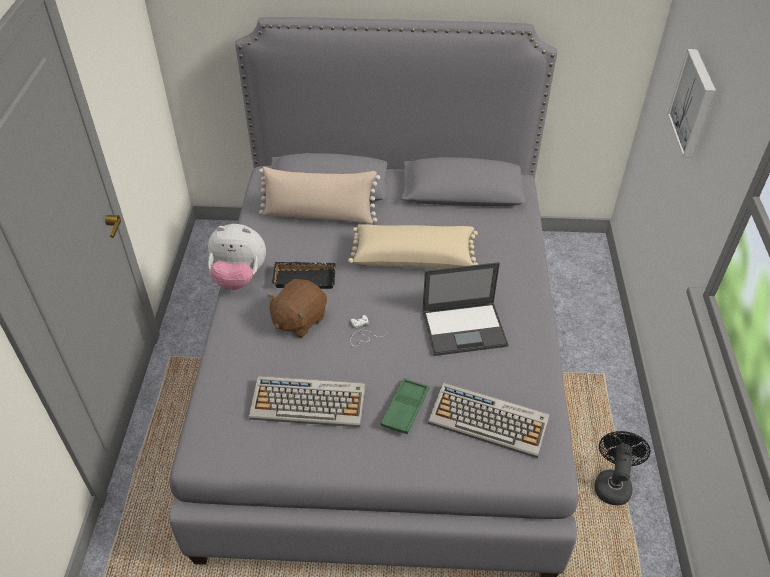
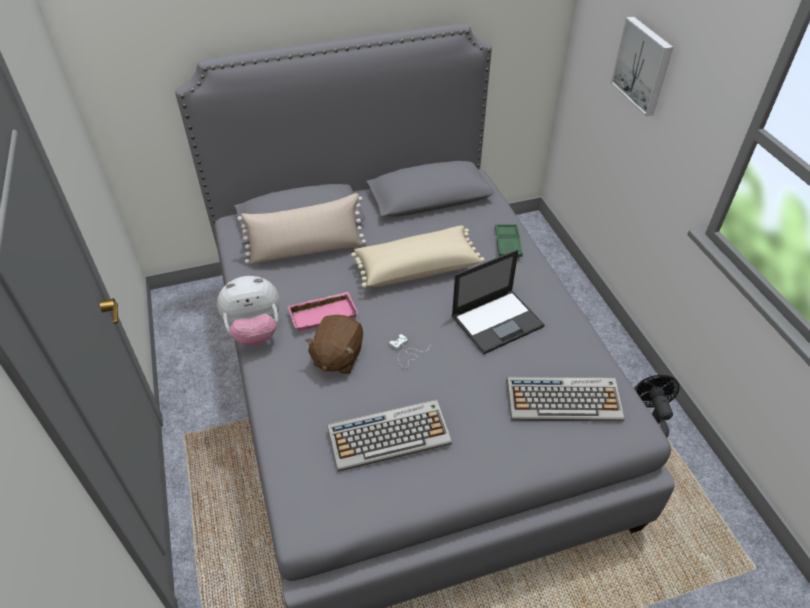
camera: 20 degrees left, 0 degrees up
(305, 277) = (323, 313): black tray -> pink tray
(405, 409) = (483, 413): green tray -> green tray (507, 243)

